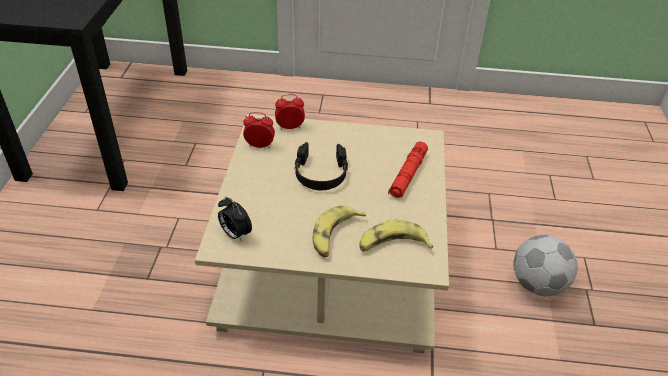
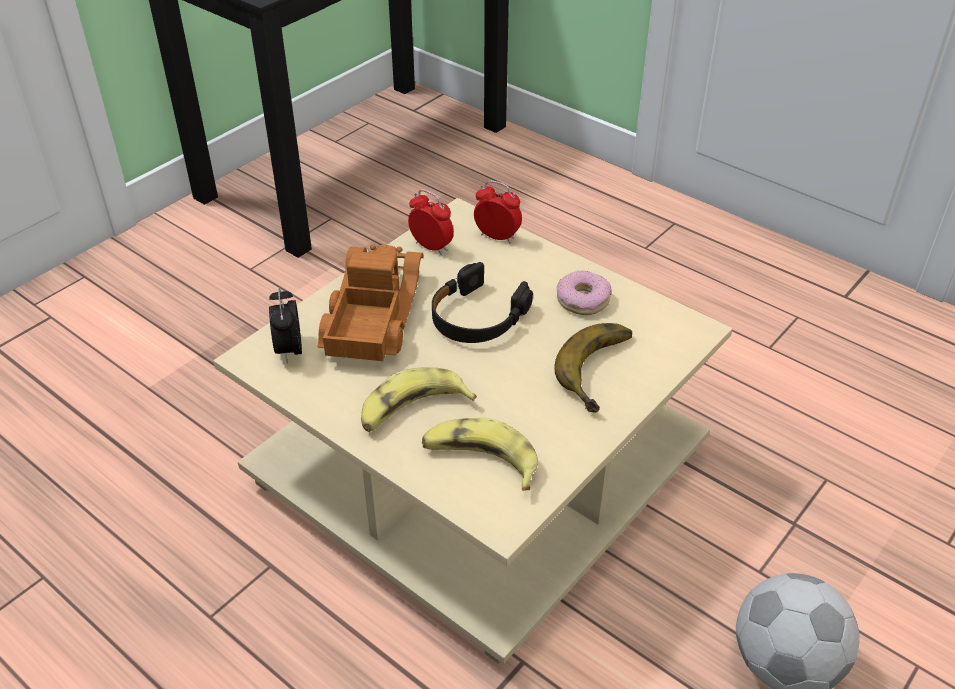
camera: 35 degrees right, 0 degrees up
(263, 196) = (371, 315): none -> toy truck
(364, 144) = (583, 300): none -> donut
(408, 175) = (604, 371): red flashlight -> banana

